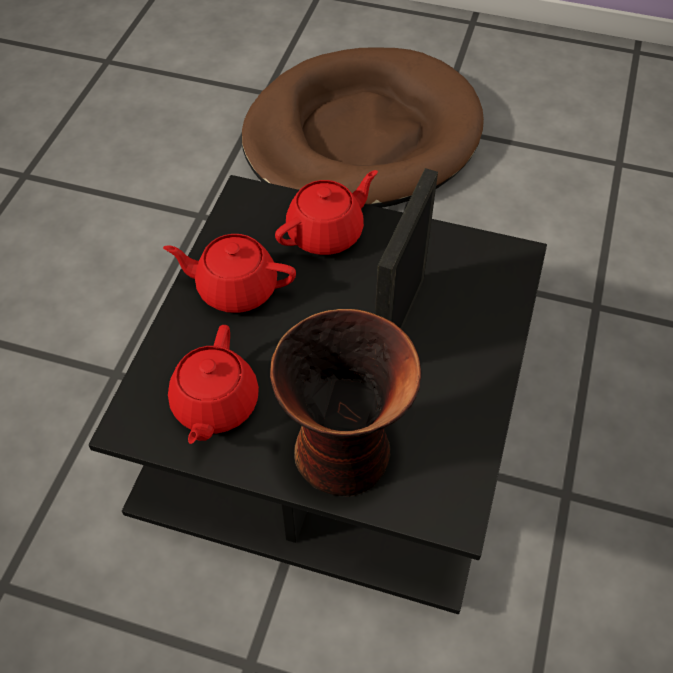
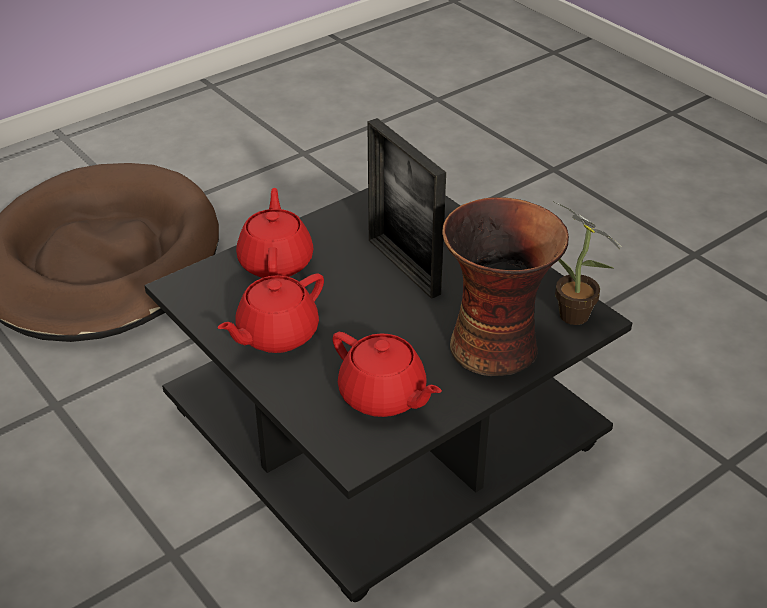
camera: 55 degrees left, 15 degrees down
(442, 501) = (576, 319): none -> potted plant

